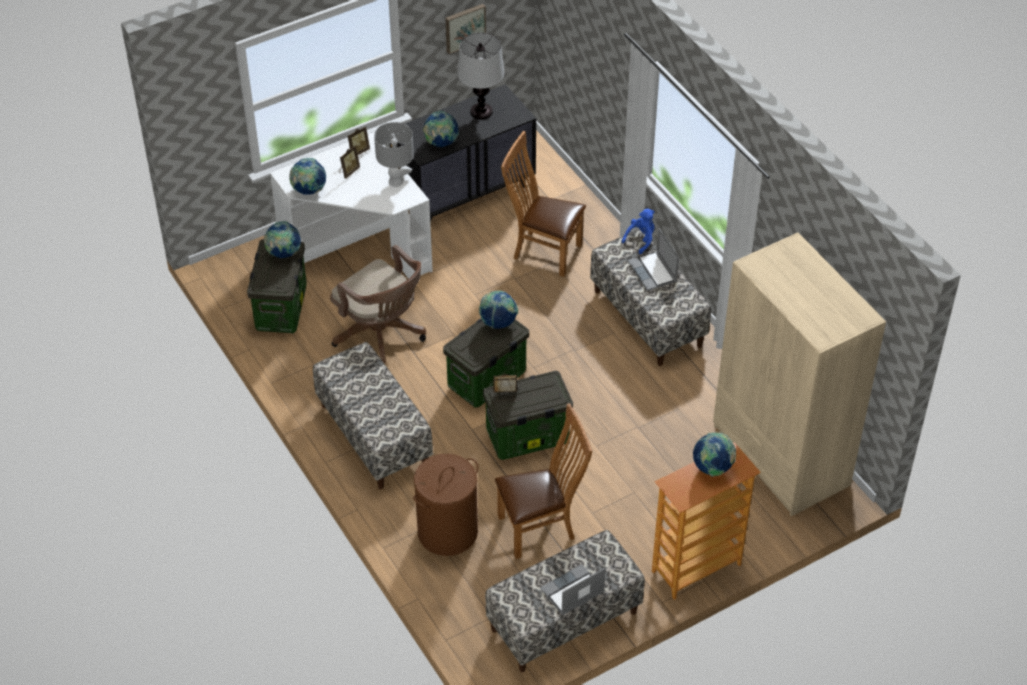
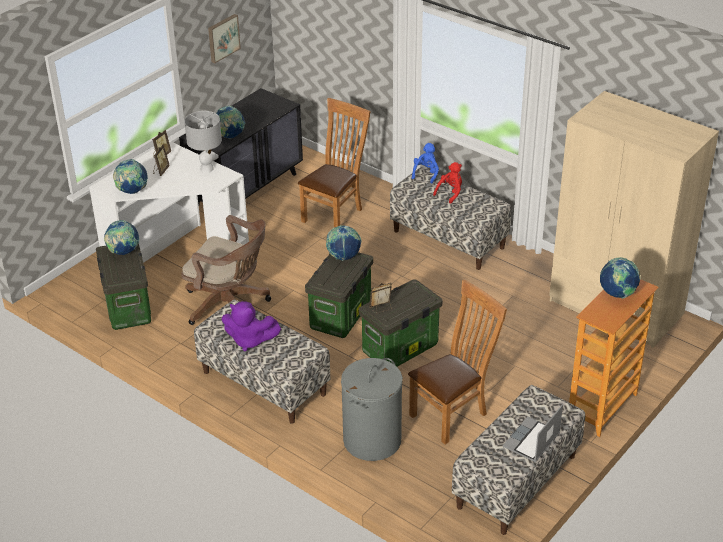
camera: 20 degrees left, 10 degrees down
(359, 394) = (249, 340): none -> purple plush toy
(447, 532) = (372, 440): brown laundry basket -> grey laundry basket
(481, 112) = (251, 109): table lamp -> none
(543, 251) = (335, 214): brown chair -> brown chair turned 120 degrees clockwise
(653, 272) = (450, 193): laptop -> red plush toy

